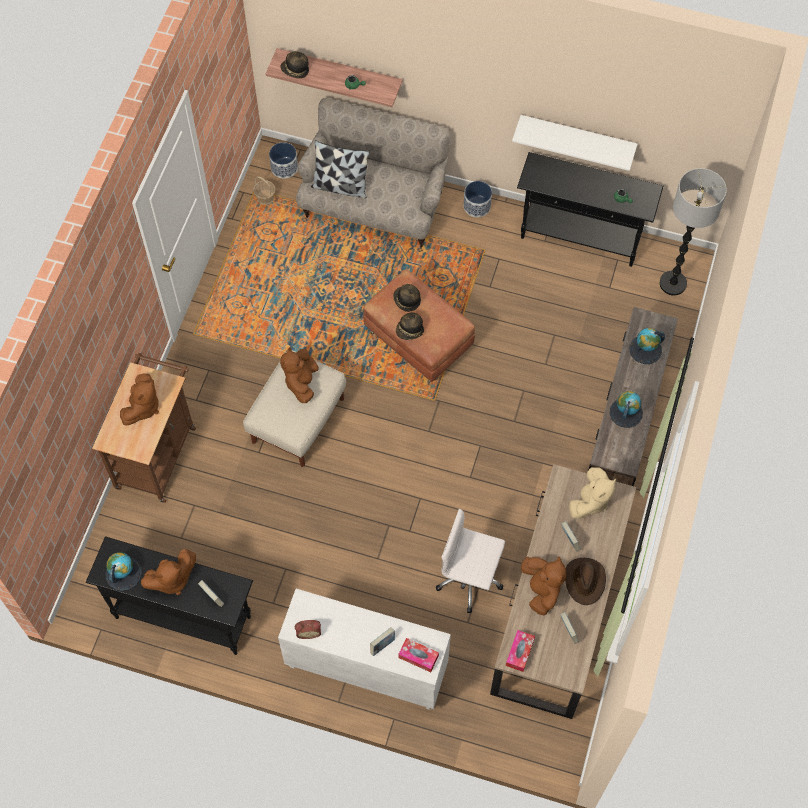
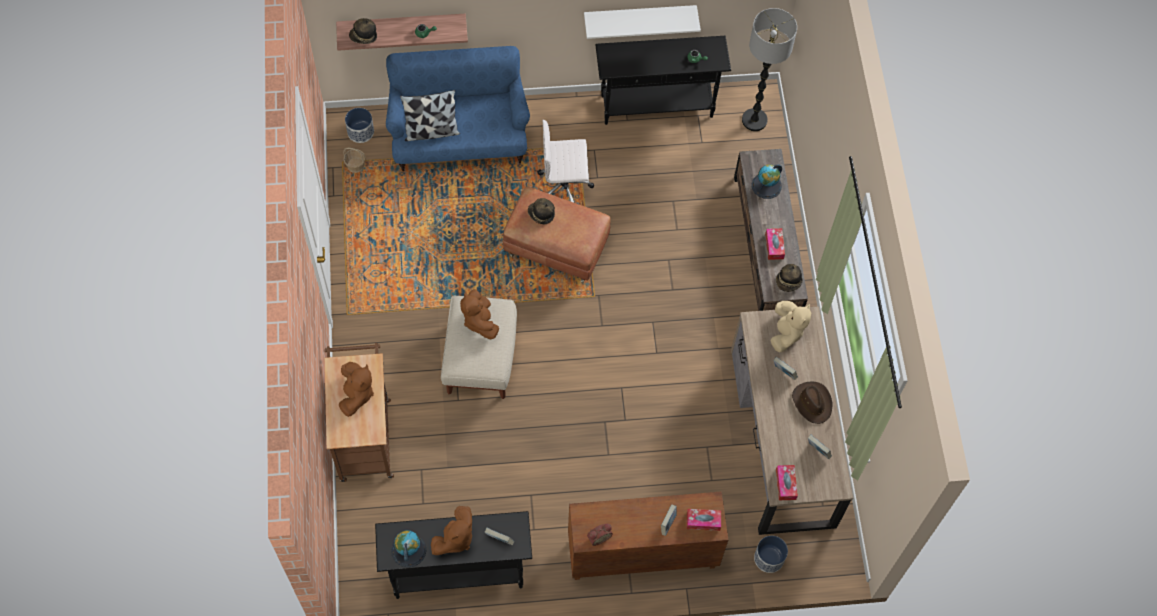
camera: 25 degrees left, 0 degrees up
(365, 668) = (641, 554): white cabinet -> brown cabinet
(374, 205) = (459, 139): beige sofa -> blue sofa
(409, 331) = (556, 241): hat -> hat (788, 282)
(470, 578) = (697, 441): white office chair -> white office chair (564, 188)
(477, 206) = (553, 109): planter -> planter (769, 558)
(541, 589) = (779, 424): brown plush toy -> none
(626, 412) = (774, 246): globe -> tissue box

